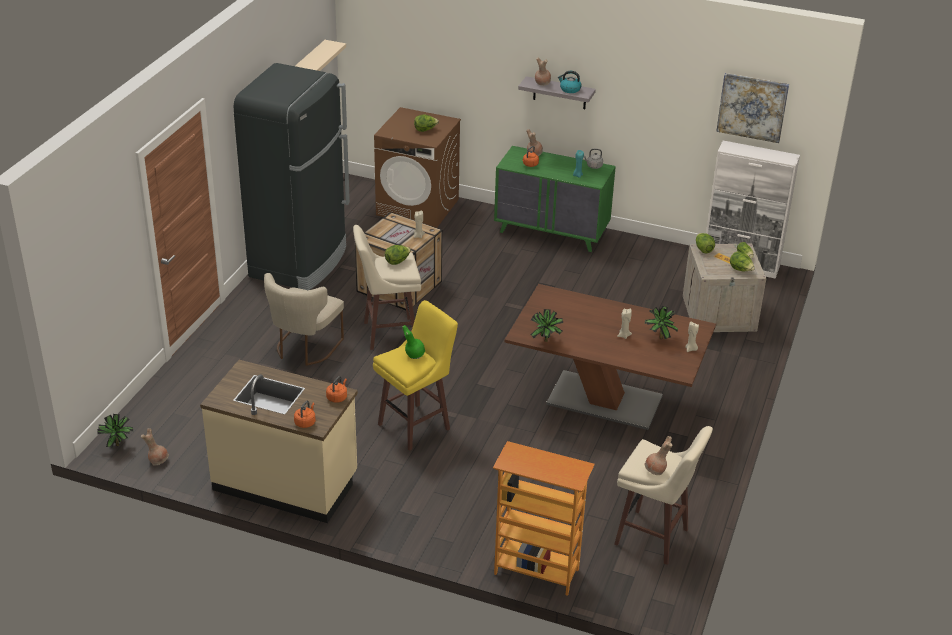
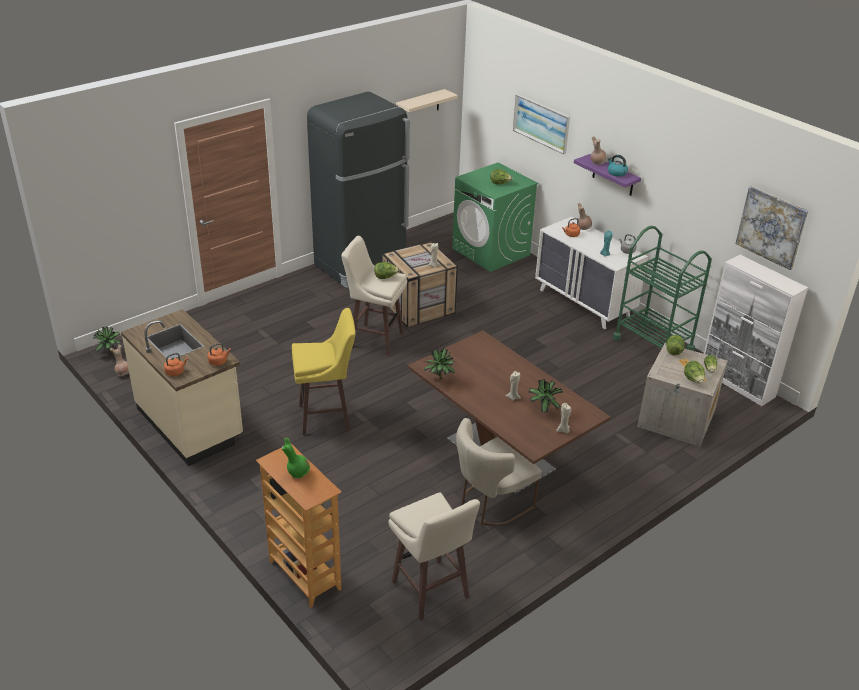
camera: 30 degrees right, 0 degrees up
(304, 349) = (302, 329): beige chair -> beige chair (490, 504)
(414, 355) = (322, 352): green vase -> green vase (297, 472)
(418, 207) = (491, 252): brown washing machine -> green washing machine
(457, 54) = (541, 123): none -> picture
(552, 232) = (584, 303): green dresser -> white dresser
(559, 93) = (613, 176): grey shelf -> purple shelf
(644, 252) = (653, 344): none -> green cart
(656, 471) = (421, 524): brown vase -> none

